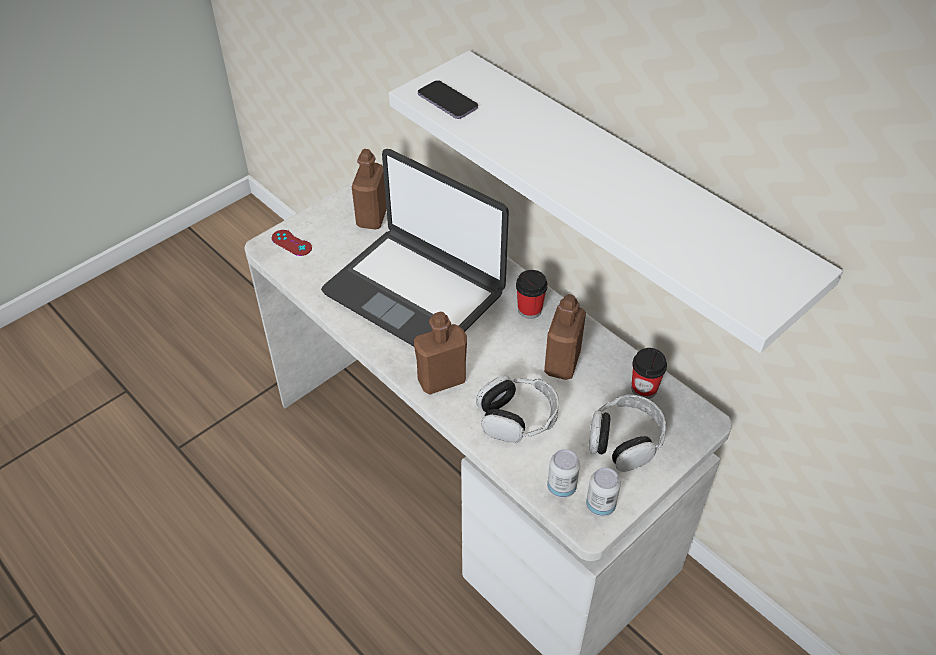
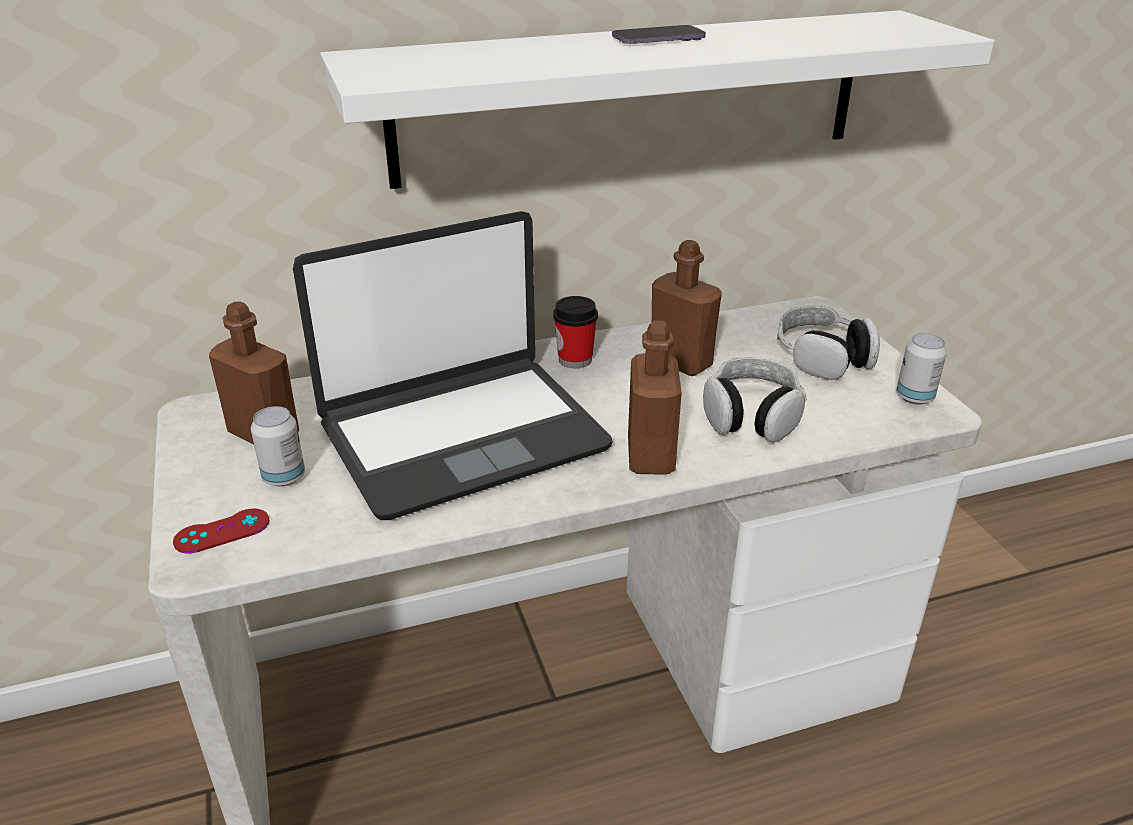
camera: 65 degrees left, 15 degrees down
(447, 102) = (424, 72): phone -> phone (658, 39)
(561, 487) = (879, 415): can -> can (284, 477)
(644, 389) = (752, 326): cup -> none

